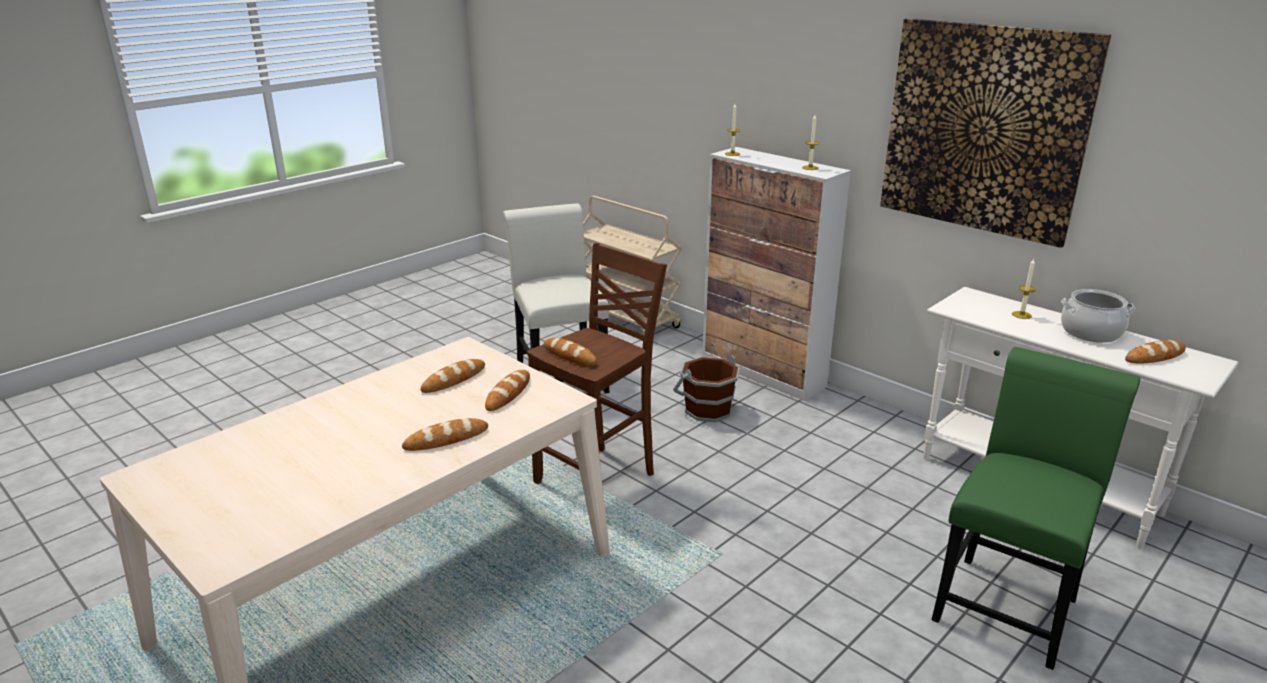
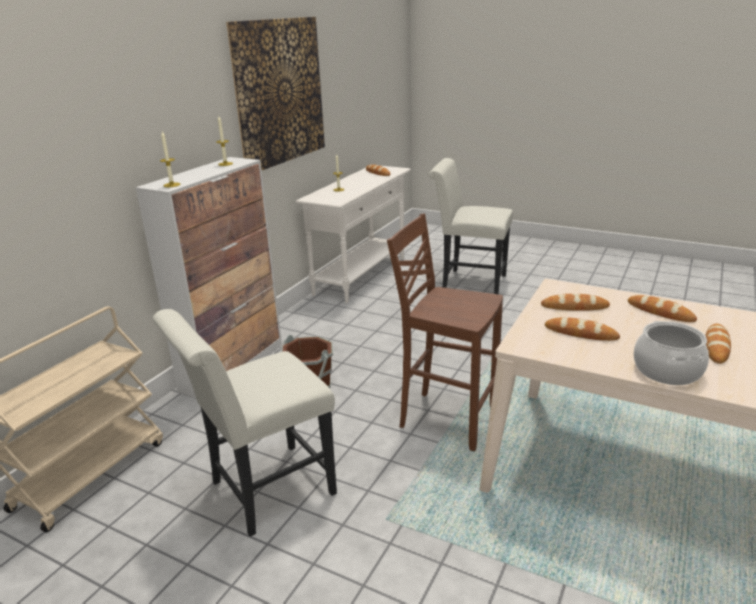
camera: 105 degrees left, 0 degrees up
(570, 355) = (471, 311): bread -> bread (716, 346)
(1008, 603) = (468, 282): green chair -> white chair
(1090, 332) = (355, 180): cooking pot -> cooking pot (666, 370)

